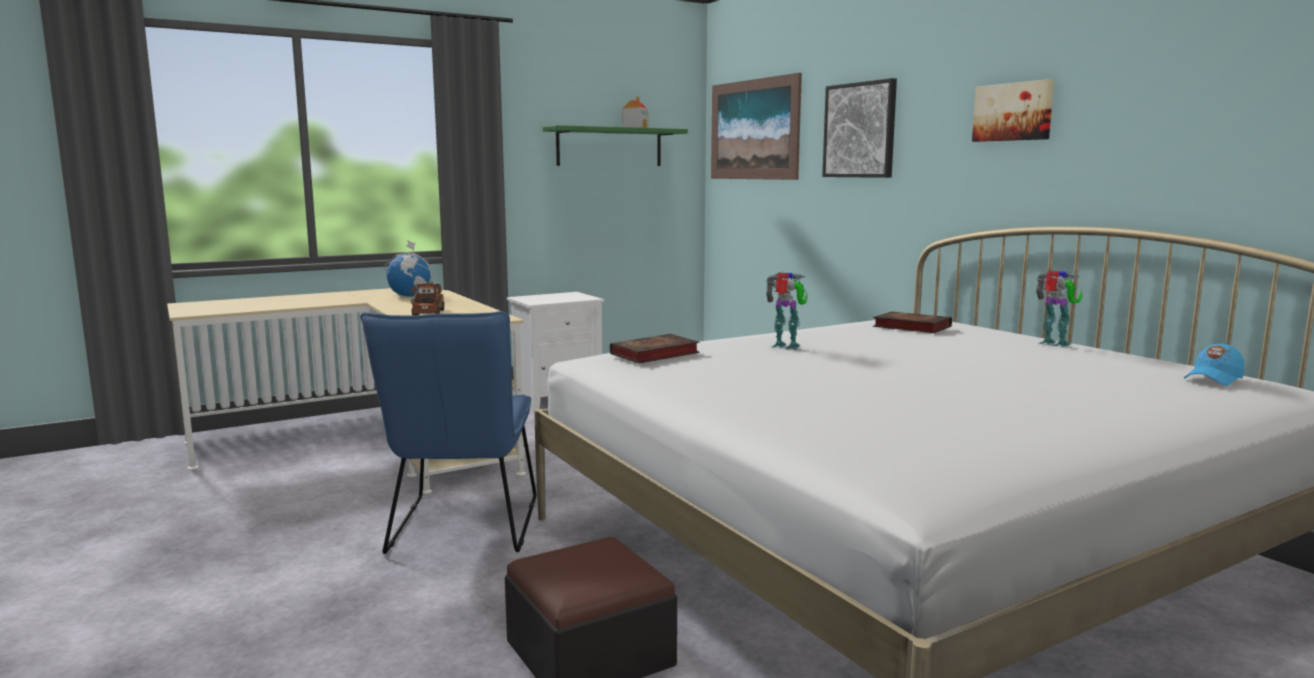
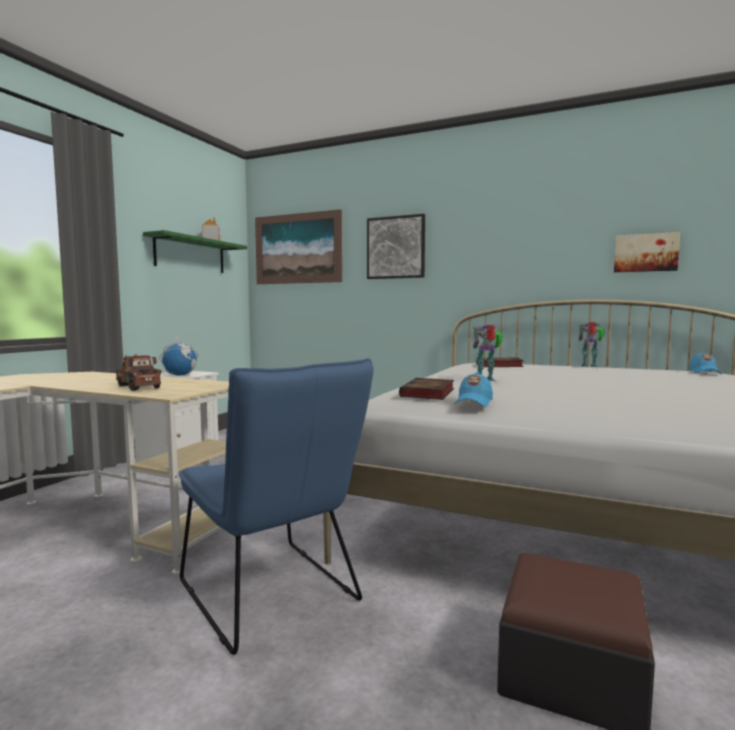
camera: 35 degrees left, 5 degrees down
(410, 296) = (67, 377): globe -> globe (180, 375)
(653, 371) = (473, 403): none -> blue cap
(1013, 112) = (516, 235): picture -> picture (645, 253)

